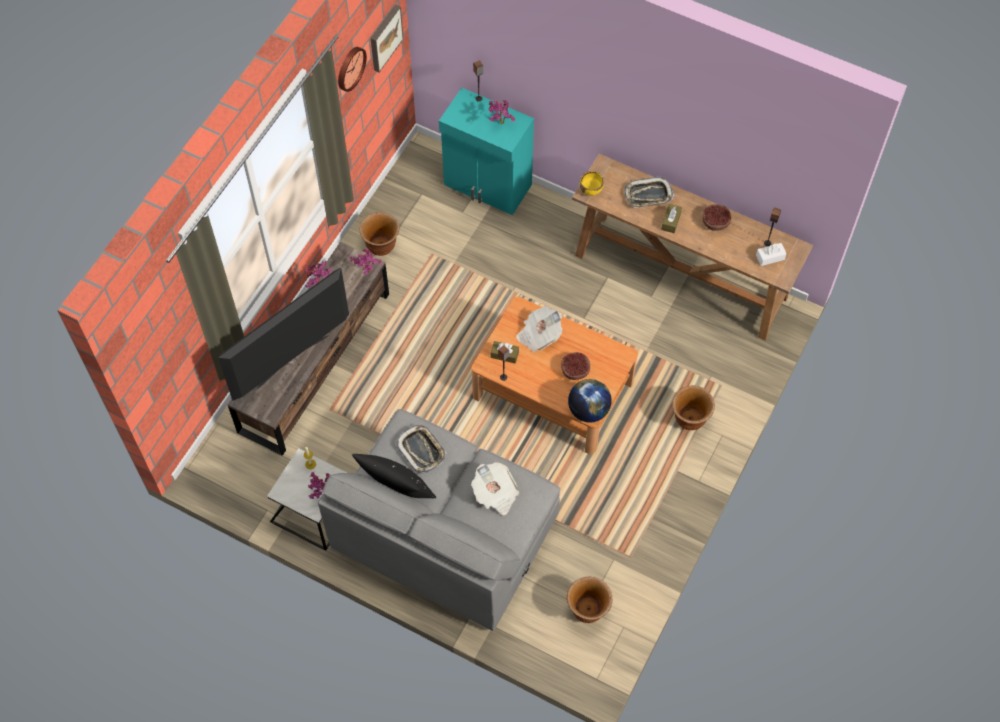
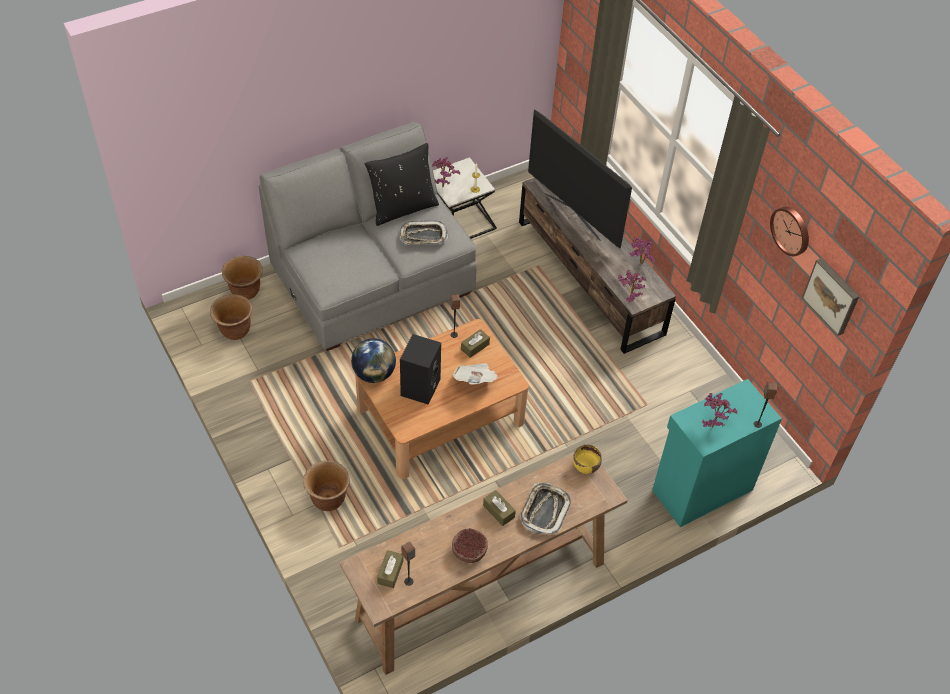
camera: 120 degrees right, 10 degrees down
(293, 363) = (572, 216): television -> television turned 150 degrees clockwise
(381, 246) = (680, 373): brown planter -> brown planter (246, 292)
(495, 494) = (347, 260): newspaper -> none
(575, 370) = (420, 386): bowl -> black speaker
(770, 257) = (390, 572): white tissue box -> brown tissue box

